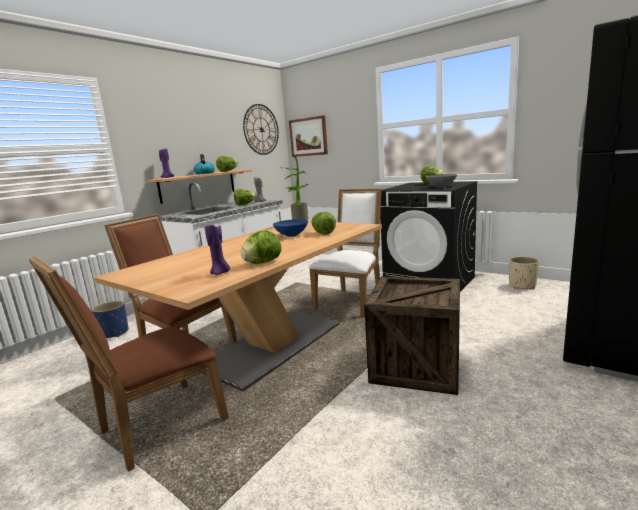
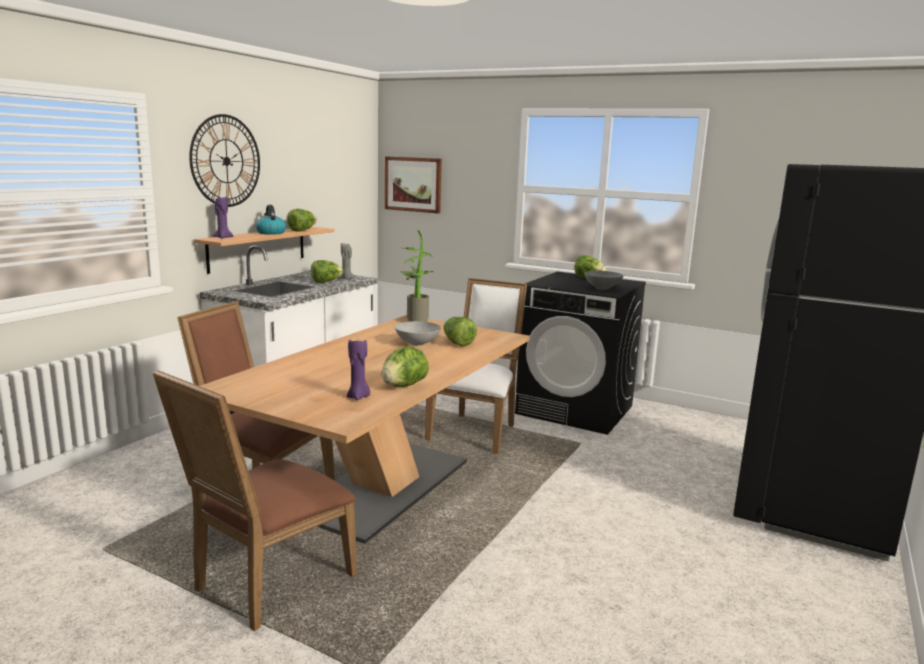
camera: 10 degrees left, 0 degrees up
(114, 333) = (142, 462): blue planter -> none
(261, 129) = (346, 168): wall clock -> wall clock (226, 161)
(292, 235) = (417, 343): blue bowl -> grey bowl
(416, 365) = (570, 517): crate -> none
(522, 285) = (690, 421): beige planter -> none

